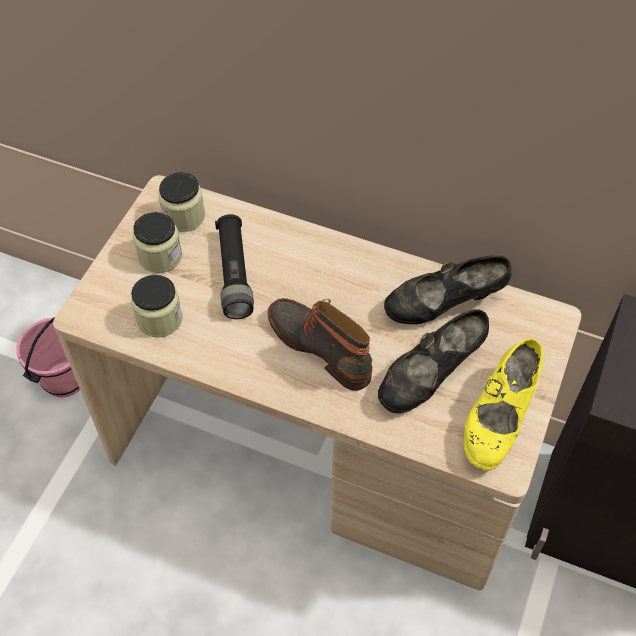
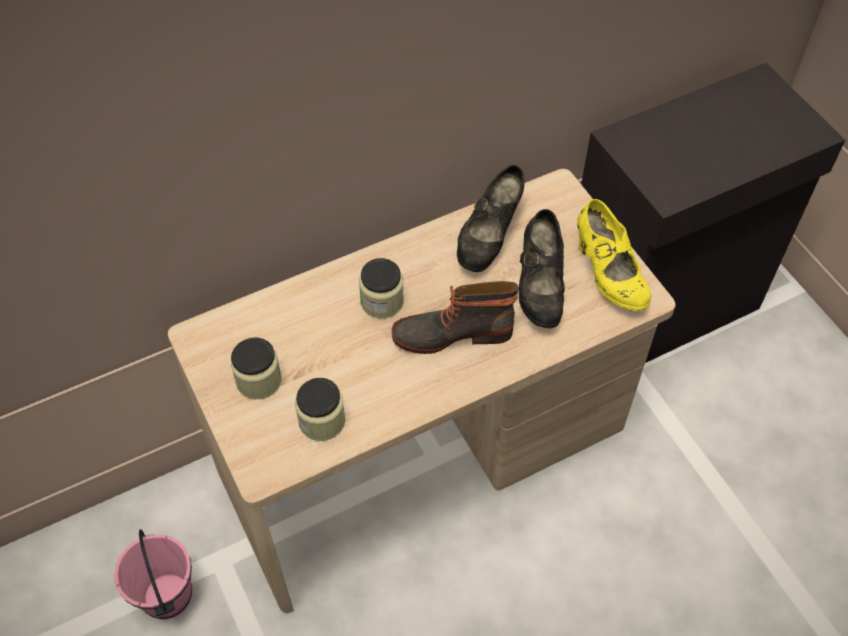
camera: 50 degrees left, 0 degrees up
(184, 216) = (235, 338): jar -> jar (382, 301)
(234, 274) = (330, 342): black flashlight -> none

